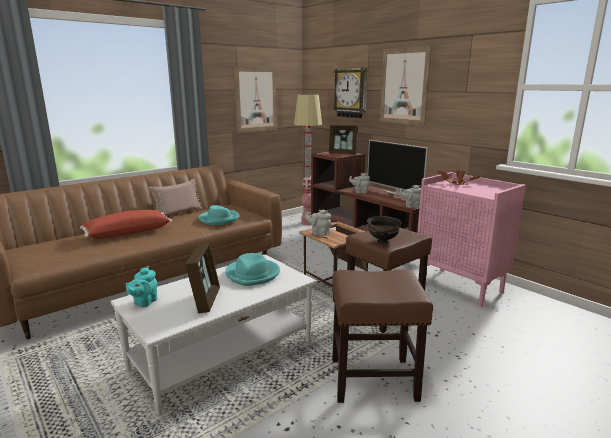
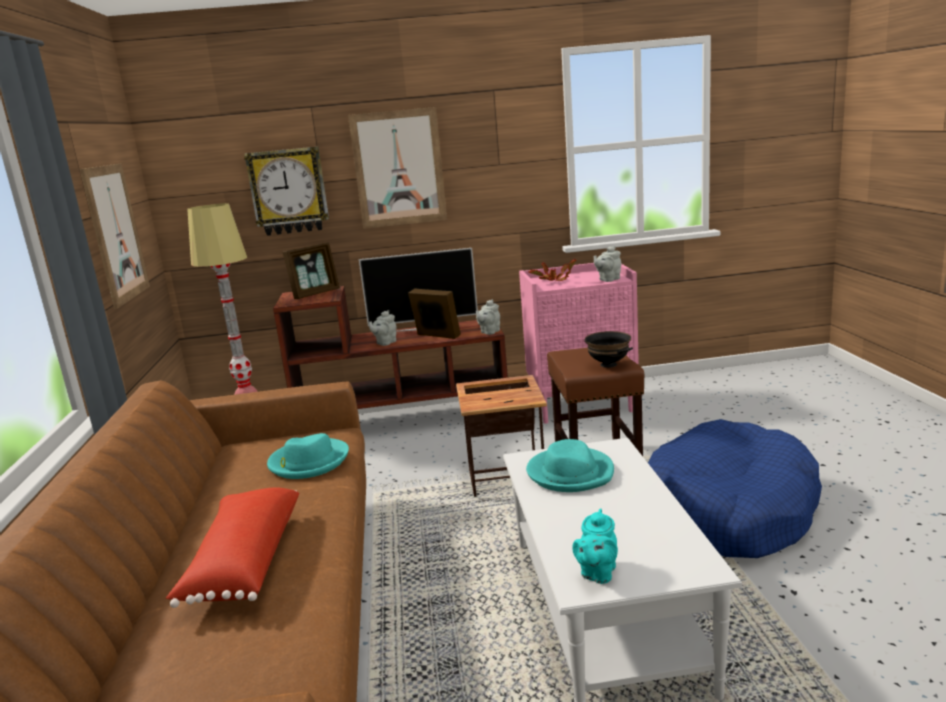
camera: 55 degrees left, 0 degrees up
(144, 302) = (597, 573): turquoise teapot -> turquoise teapot turned 60 degrees clockwise
(178, 213) = (202, 498): beige pillow -> none
(205, 300) = (630, 519): picture frame -> picture frame (436, 336)
(319, 233) = (488, 402): grey teapot -> grey teapot (608, 279)
(374, 379) = (730, 511): brown stool -> blue dog bed

